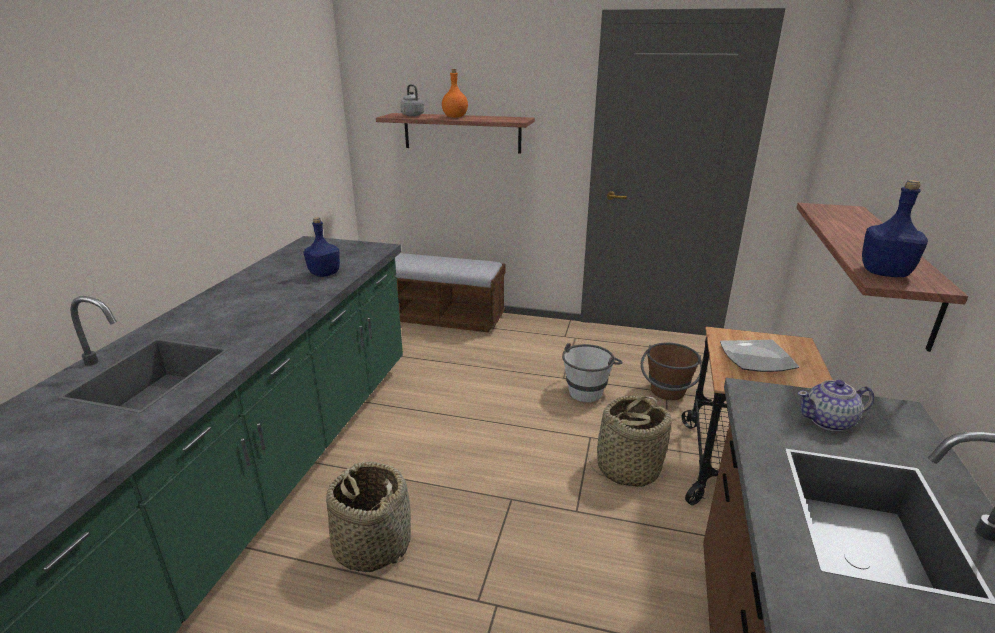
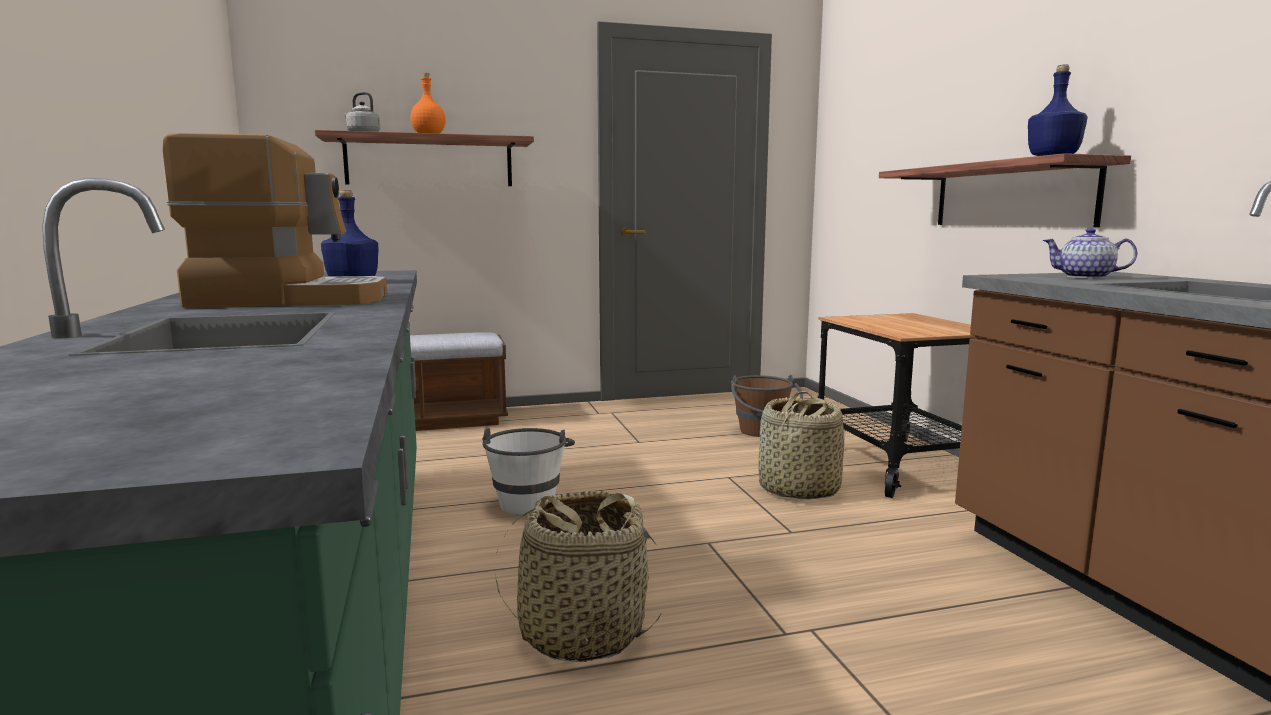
camera: 30 degrees left, 15 degrees down
(244, 313) = (291, 299): none -> coffee machine
(588, 389) = (678, 445): white bucket -> white bucket (529, 500)
(757, 358) = (896, 323): plate -> none
(829, 421) = (1086, 277): teapot -> teapot turned 60 degrees clockwise

